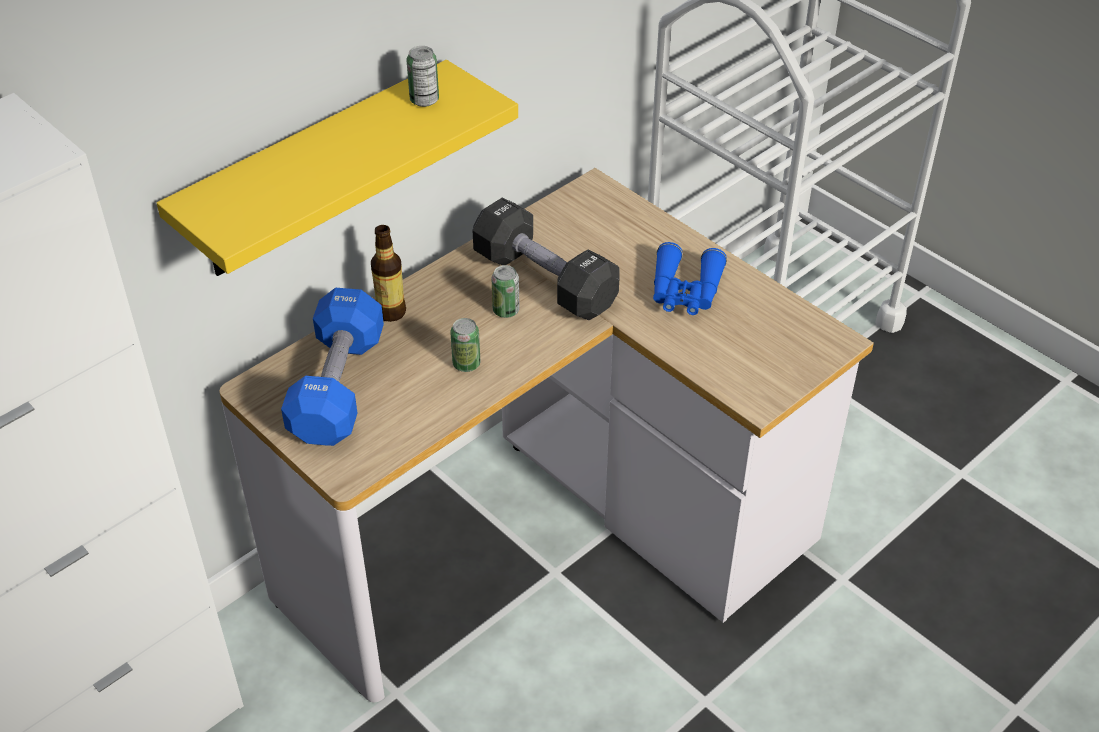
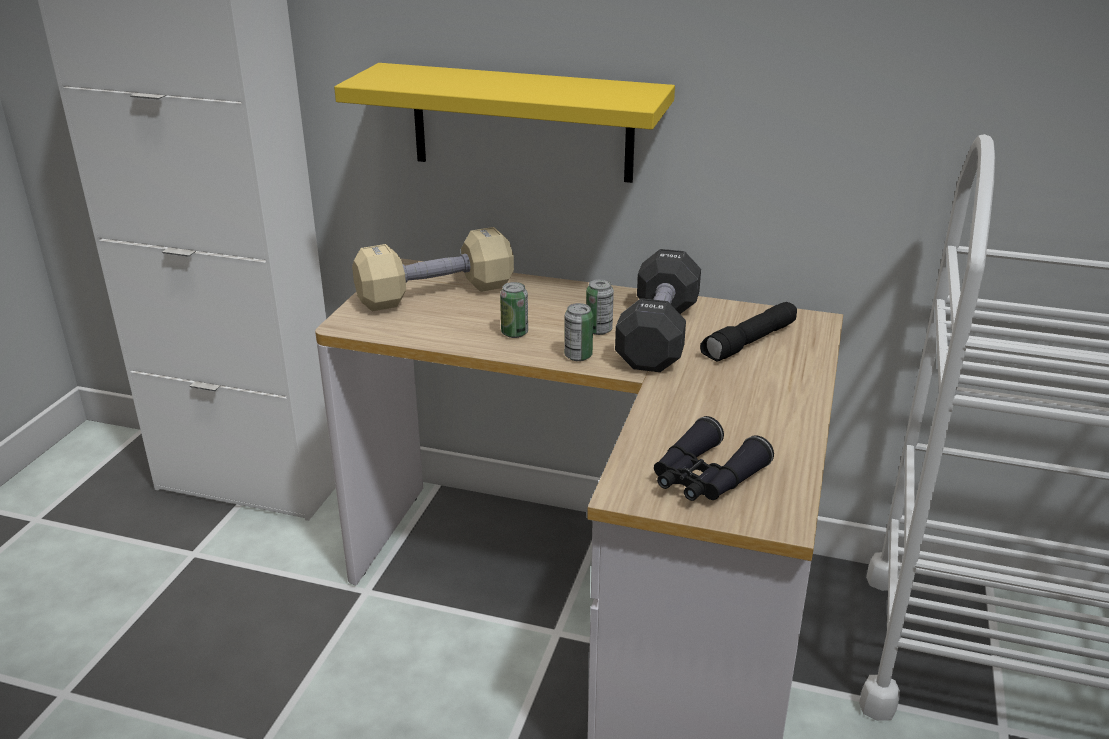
camera: 60 degrees right, 15 degrees down
(338, 387) = (435, 294): blue dumbbell -> beige dumbbell
(391, 312) = (540, 288): bottle -> none
(424, 100) = (605, 89): can -> can (578, 356)
(600, 238) = (750, 343): none -> black flashlight
(685, 291) = (736, 405): blue binoculars -> none
(767, 353) = (705, 478): none -> black binoculars

